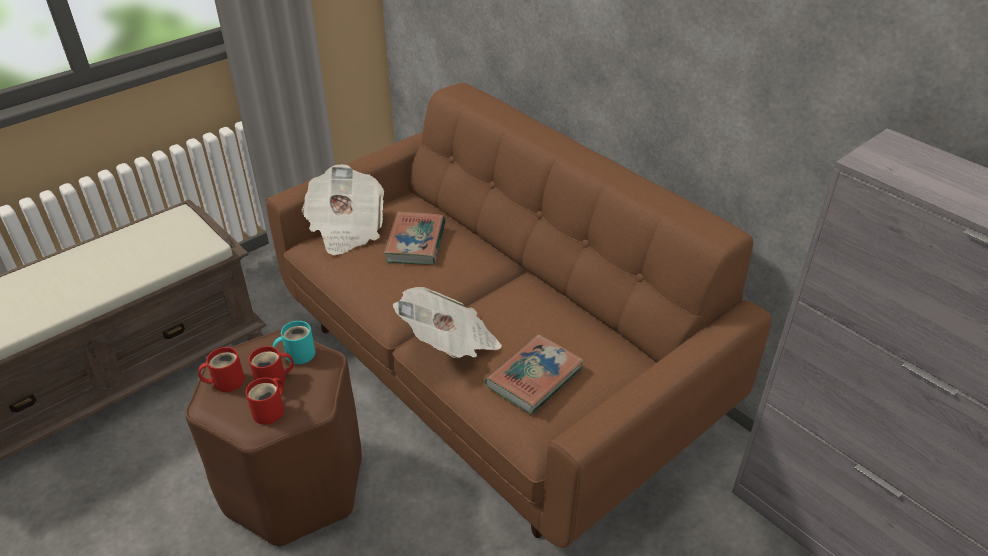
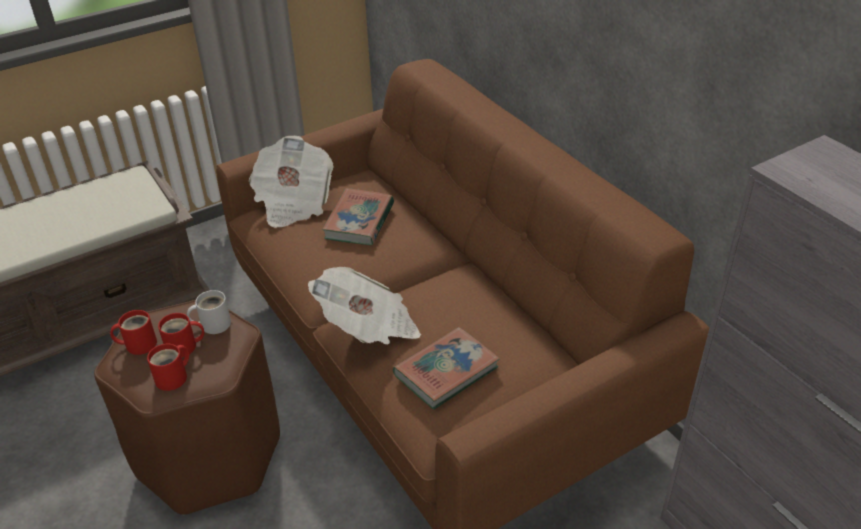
camera: 10 degrees right, 0 degrees up
(297, 354) = (212, 324): turquoise mug -> white mug

